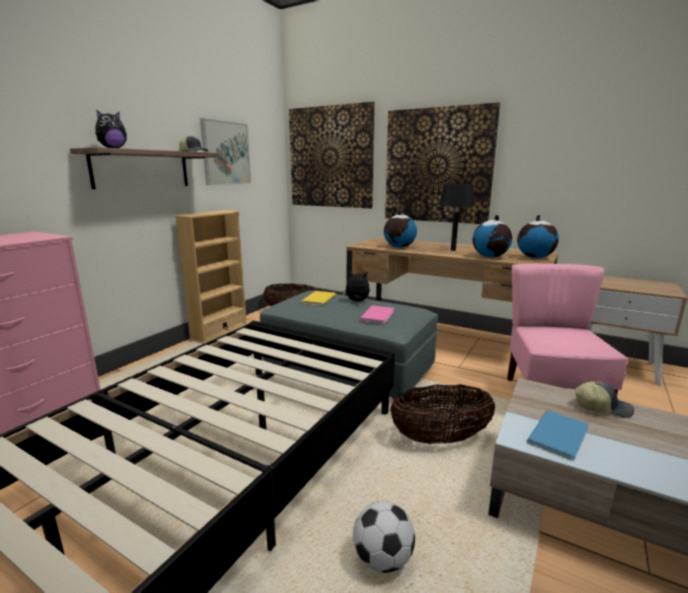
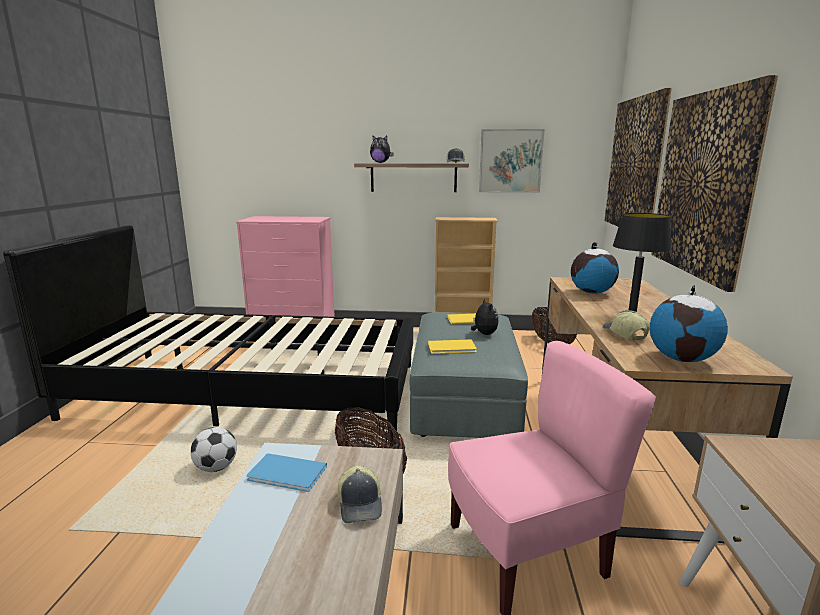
camera: 65 degrees right, 0 degrees up
(378, 315) = (453, 348): pink book -> yellow book
(490, 257) = (624, 334): globe -> cap

